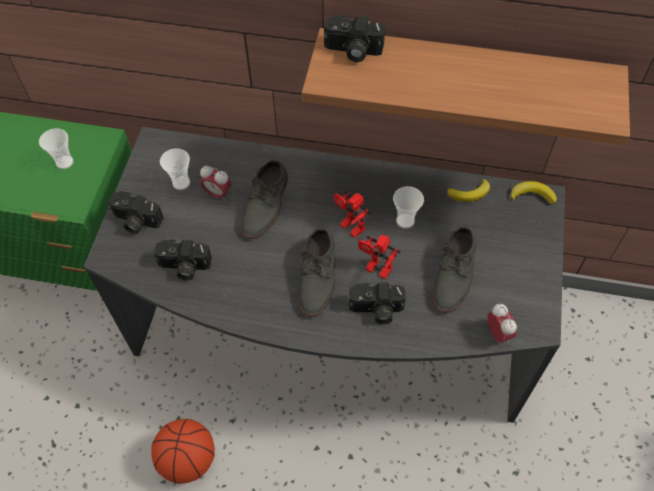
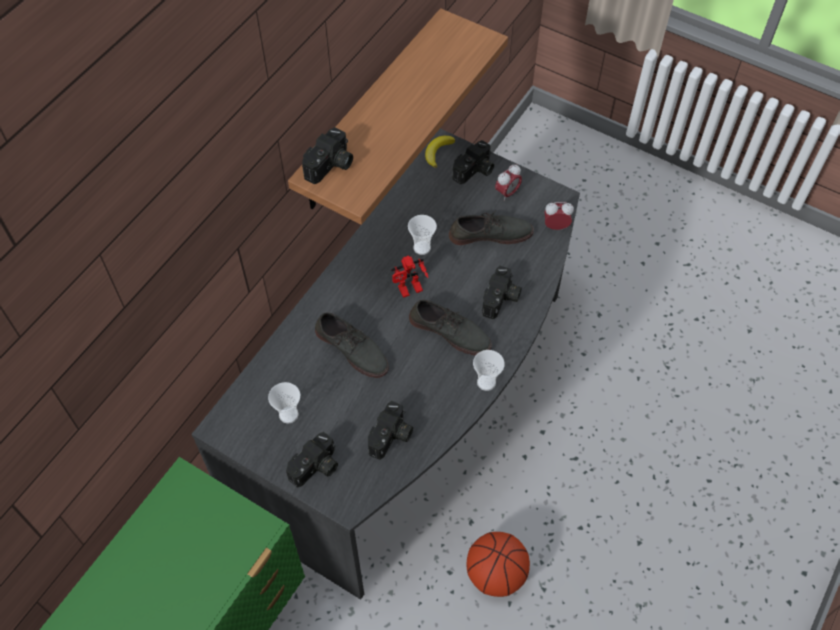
camera: 70 degrees left, 0 degrees up
(64, 162) = (194, 527): cup -> cup (486, 382)
(218, 193) = (318, 385): alarm clock -> alarm clock (507, 193)
(375, 270) = (462, 287): toy robot -> none
(454, 274) = (490, 233): grey shoe -> grey shoe turned 45 degrees counterclockwise
(470, 193) = (415, 192): banana -> none
(527, 235) = (475, 171): none -> camera

